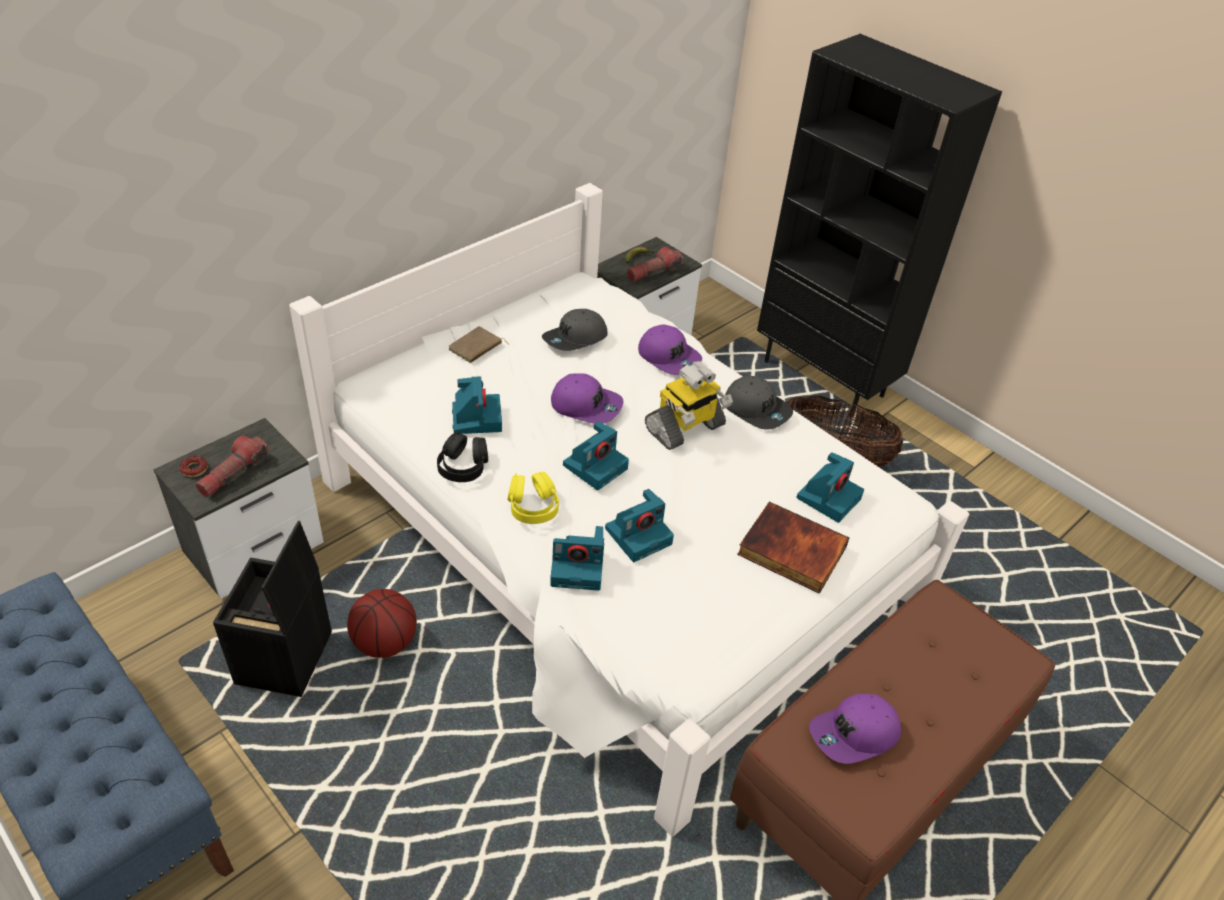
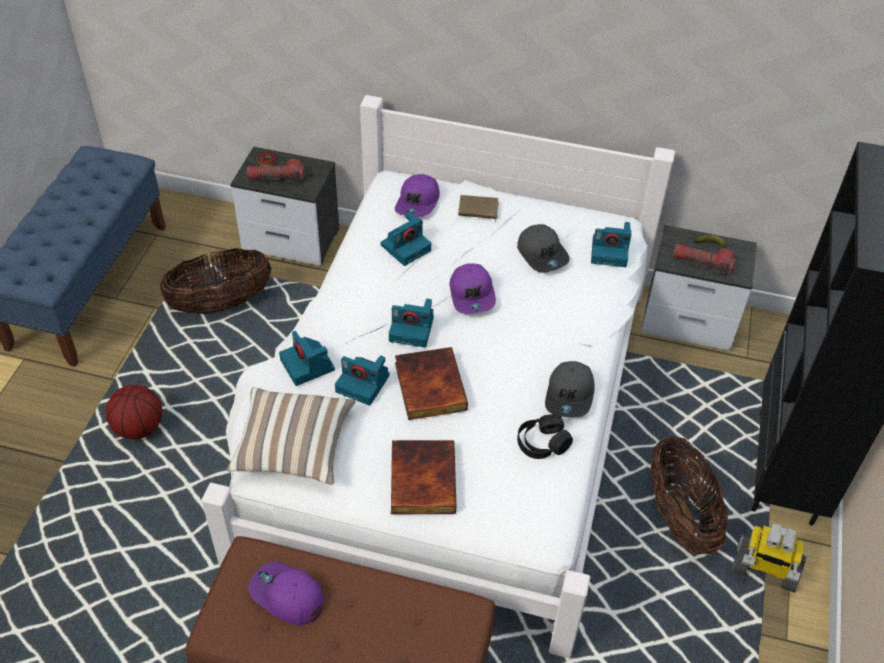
camera: 60 degrees right, 5 degrees up
(285, 660) = (221, 303): black storage box -> basket
(385, 643) = (266, 341): basketball -> basketball (139, 428)
(463, 466) = (355, 265): black headphones -> black headphones (542, 443)
(533, 506) = (344, 316): yellow headphones -> none
(575, 339) = (542, 254): grey cap -> grey cap turned 135 degrees counterclockwise
(669, 357) = (578, 314): purple cap -> purple cap (418, 202)
(679, 490) = (428, 386): none -> book
(681, 632) = (293, 447): none -> pillow
(685, 428) = (501, 360): toy robot -> toy robot (764, 568)
(829, 497) = (504, 481): camera -> camera (610, 251)

